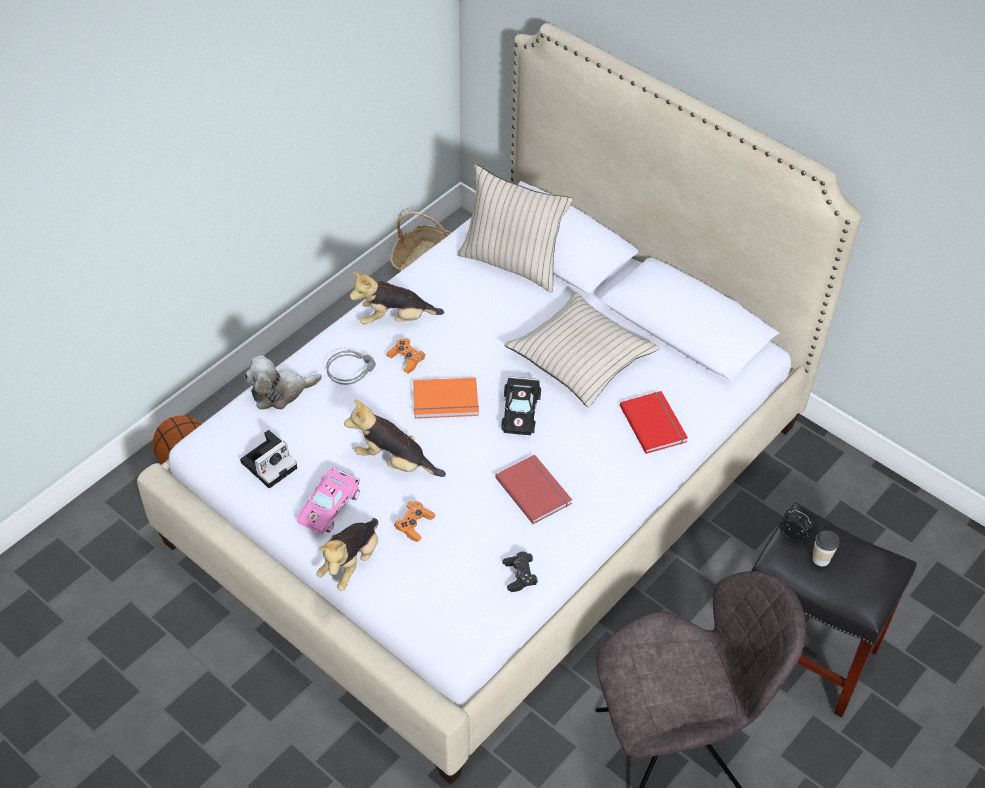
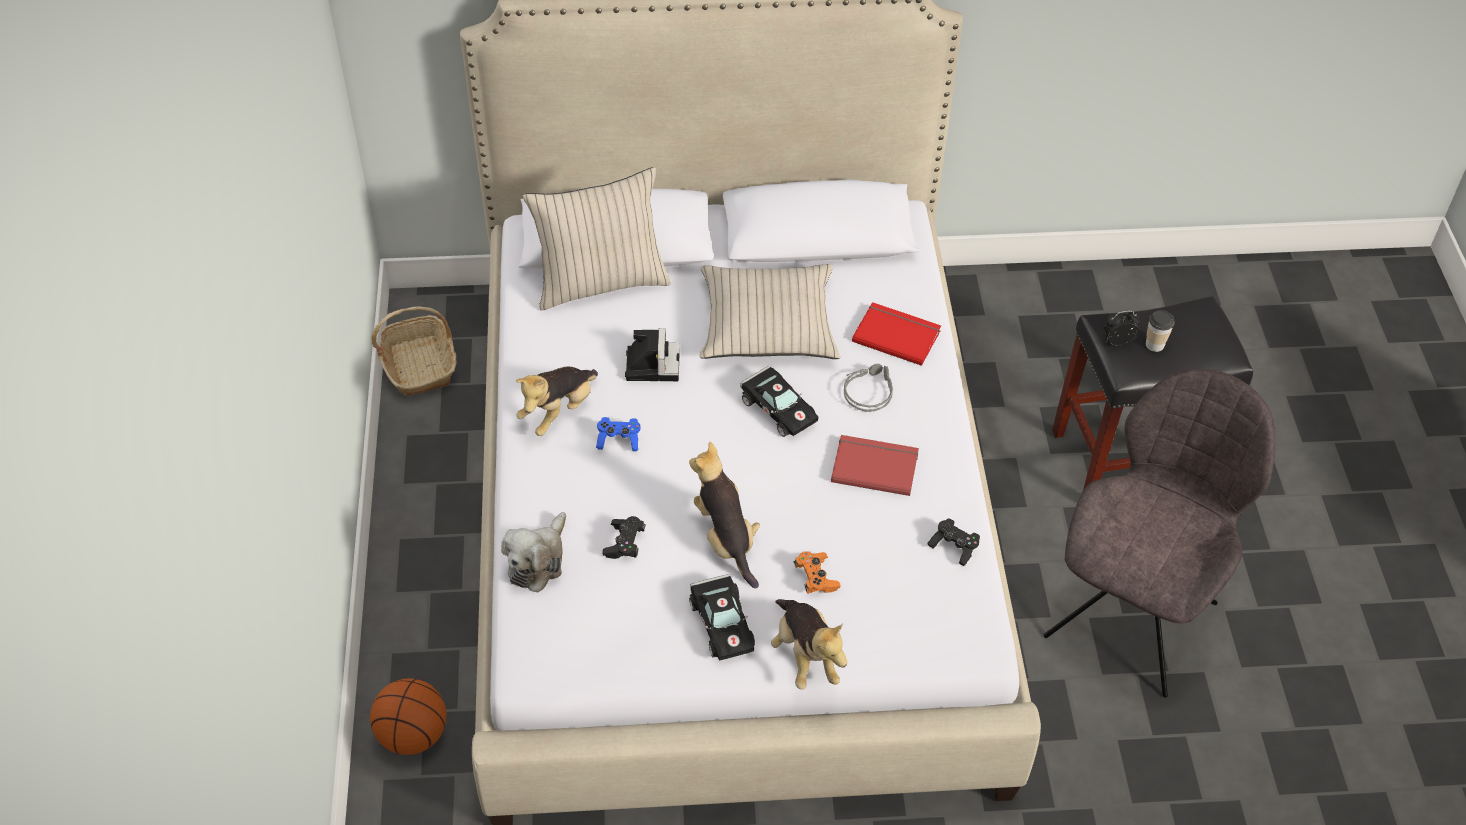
camera: 45 degrees left, 0 degrees up
(270, 463) = (618, 631): camera -> camera (652, 363)
(330, 505) = (721, 622): pink toy car -> black toy car
(333, 418) = (624, 543): none -> black game controller
(351, 369) = (578, 487): grey headphones -> grey headphones (868, 390)
(394, 461) = (726, 538): plush toy -> plush toy turned 90 degrees clockwise
(406, 360) = (618, 440): orange game controller -> blue game controller
(446, 401) = (703, 449): orange book -> none

